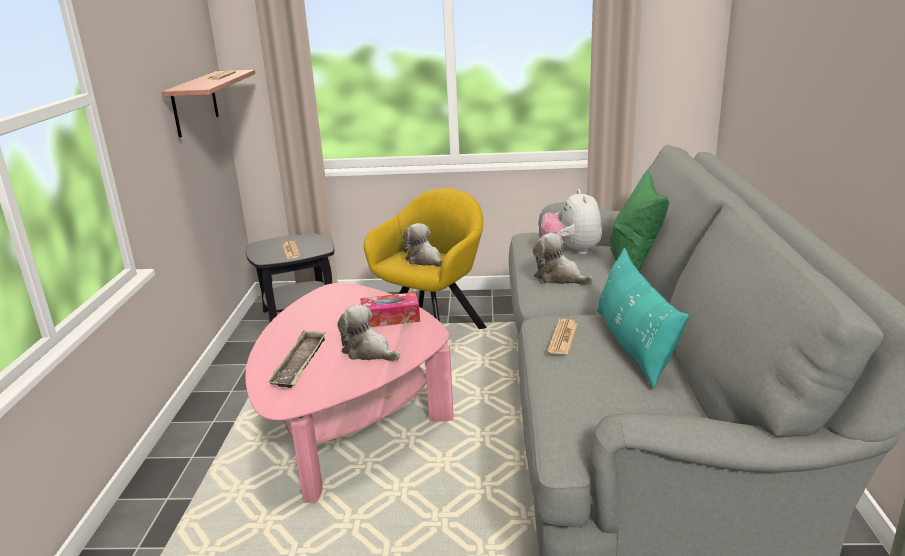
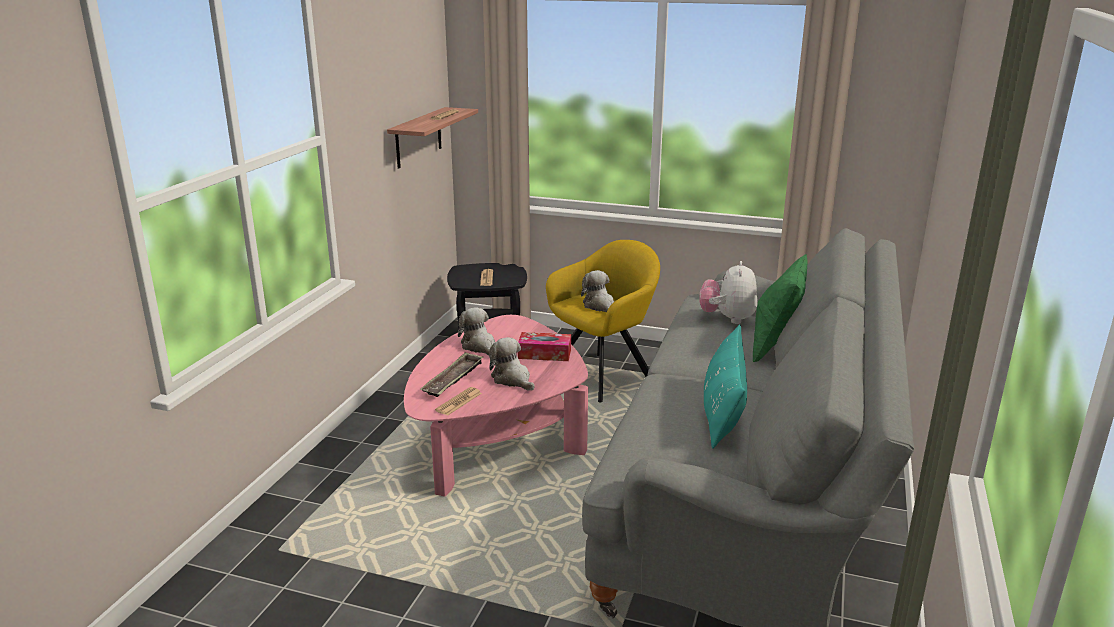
camera: 15 degrees right, 0 degrees up
(559, 277) = (698, 342): plush toy -> plush toy (479, 346)
(563, 337) = (665, 394): newspaper -> newspaper (459, 402)

